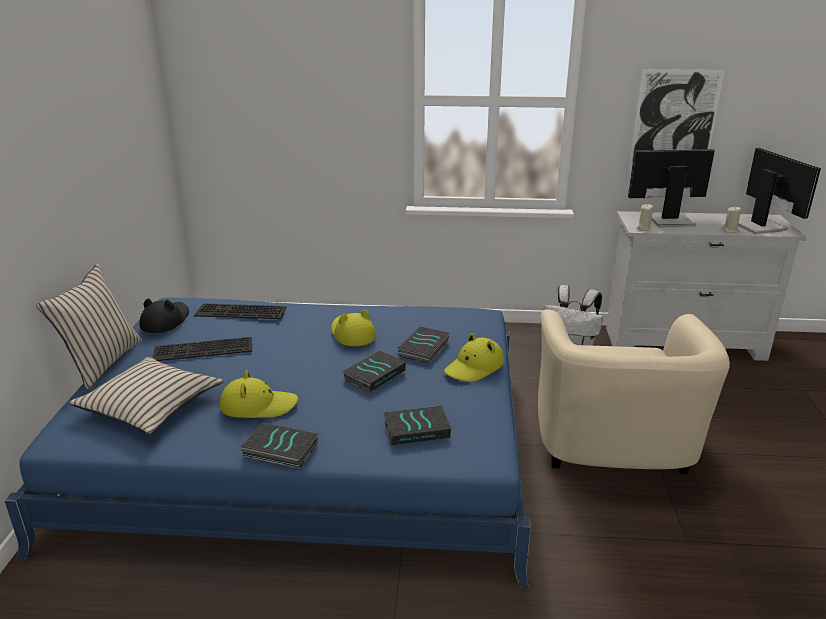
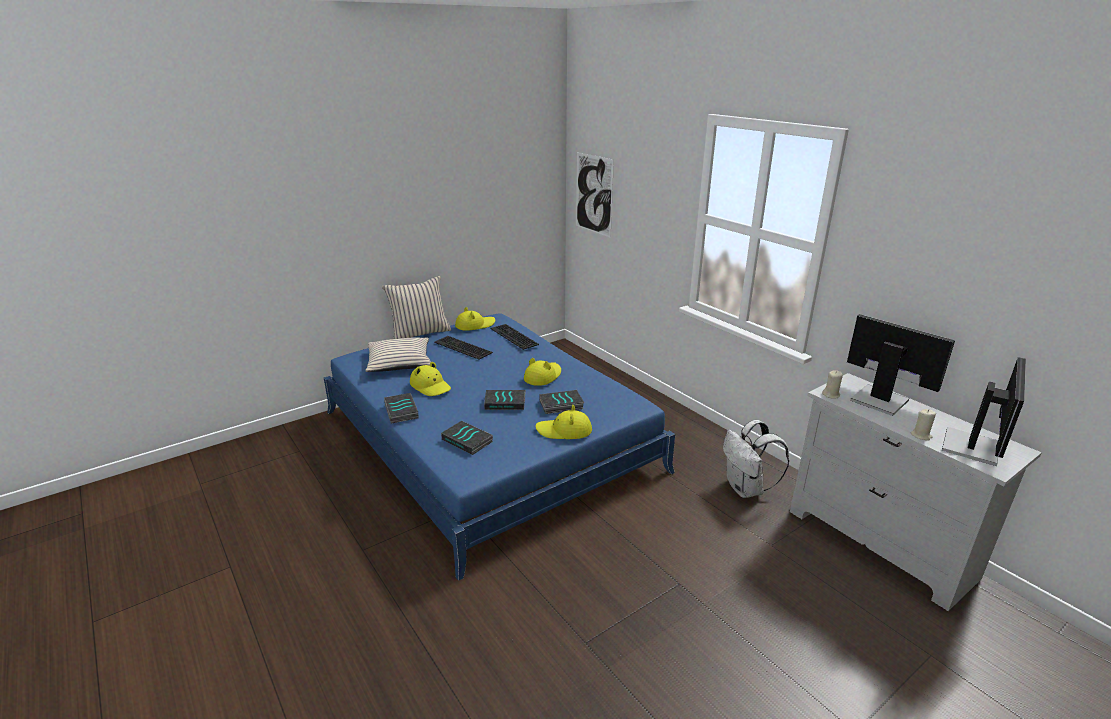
camera: 50 degrees right, 0 degrees up
(165, 321) = (475, 325): black hat -> yellow hat
(613, 453) = (646, 563): beige armchair -> none
(674, 123) = (920, 298): picture -> picture (593, 194)

